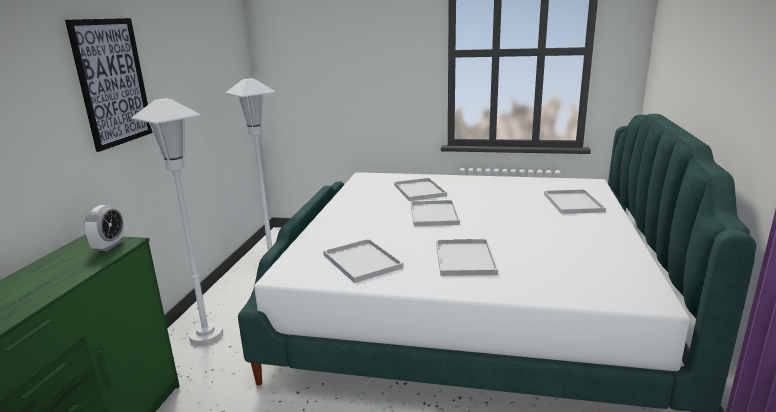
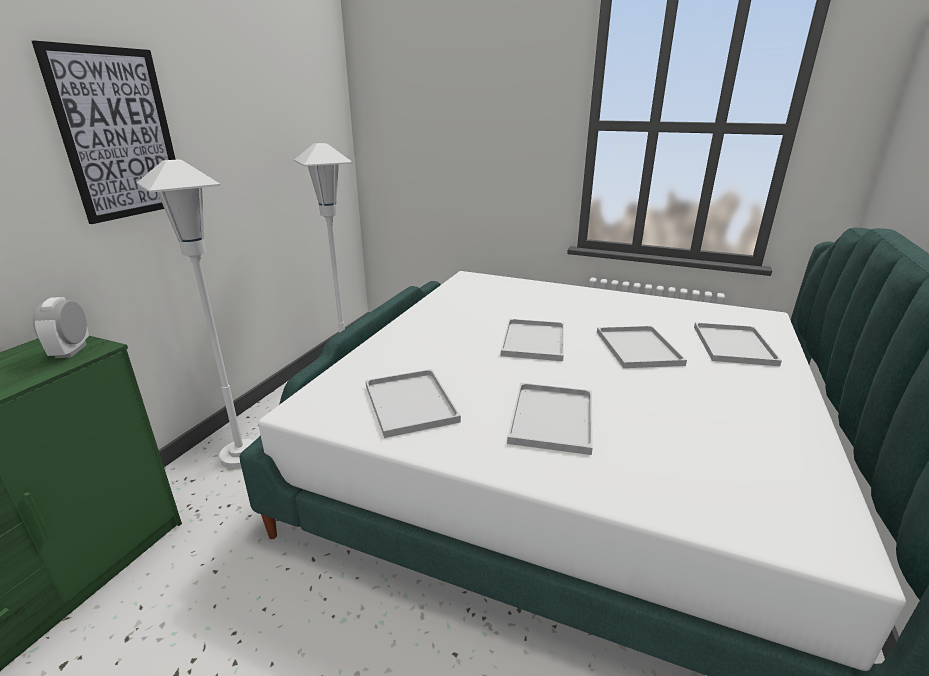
camera: 10 degrees right, 5 degrees up
(109, 246) = (71, 351): alarm clock -> alarm clock turned 150 degrees clockwise
(420, 190) = (529, 304): white tray -> white tray (640, 348)

